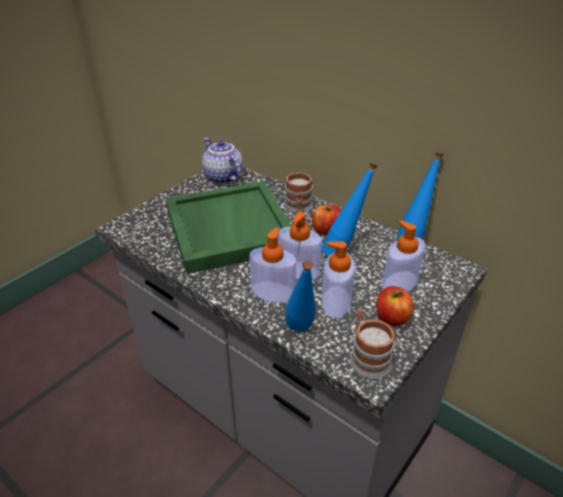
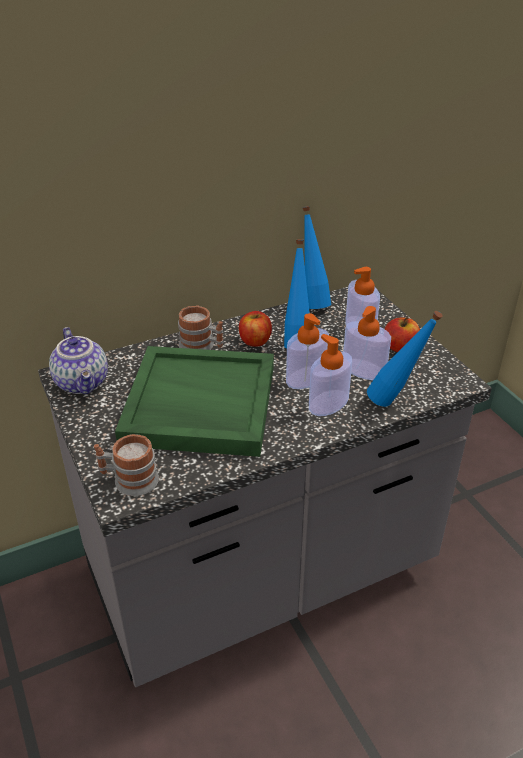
camera: 65 degrees left, 0 degrees up
(222, 177) = (83, 382): teapot -> teapot turned 105 degrees counterclockwise
(367, 357) = (438, 376): mug -> mug (129, 480)

